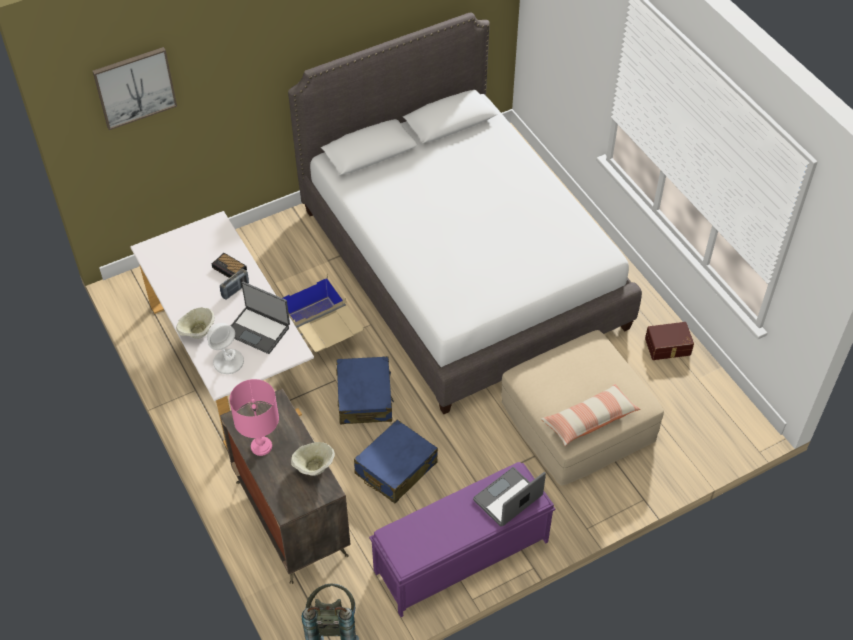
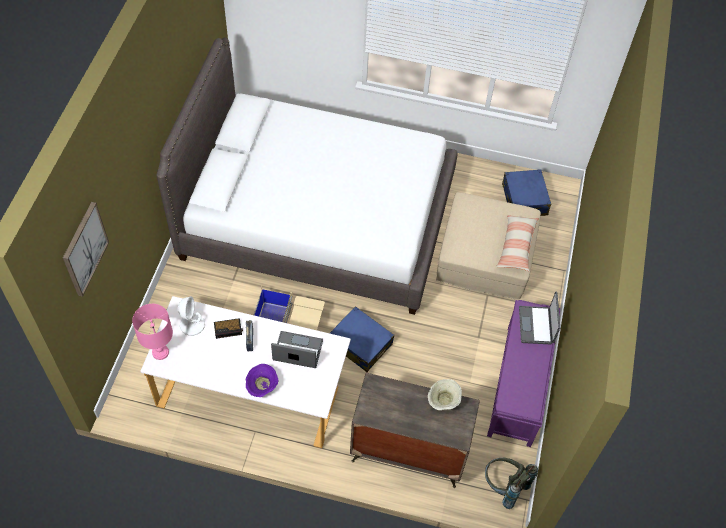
camera: 50 degrees left, 5 degrees up
(197, 332) = (262, 386): beige bowl -> purple bowl
(228, 361) = (305, 387): white table lamp -> white table lamp (192, 324)
(258, 330) = (297, 351): laptop -> laptop turned 150 degrees counterclockwise
(261, 446) = (399, 417): pink table lamp -> pink table lamp (160, 352)
(395, 468) = (427, 369): blue suitcase -> blue suitcase (524, 200)
(668, 347) = (479, 176): brown storage box -> none

